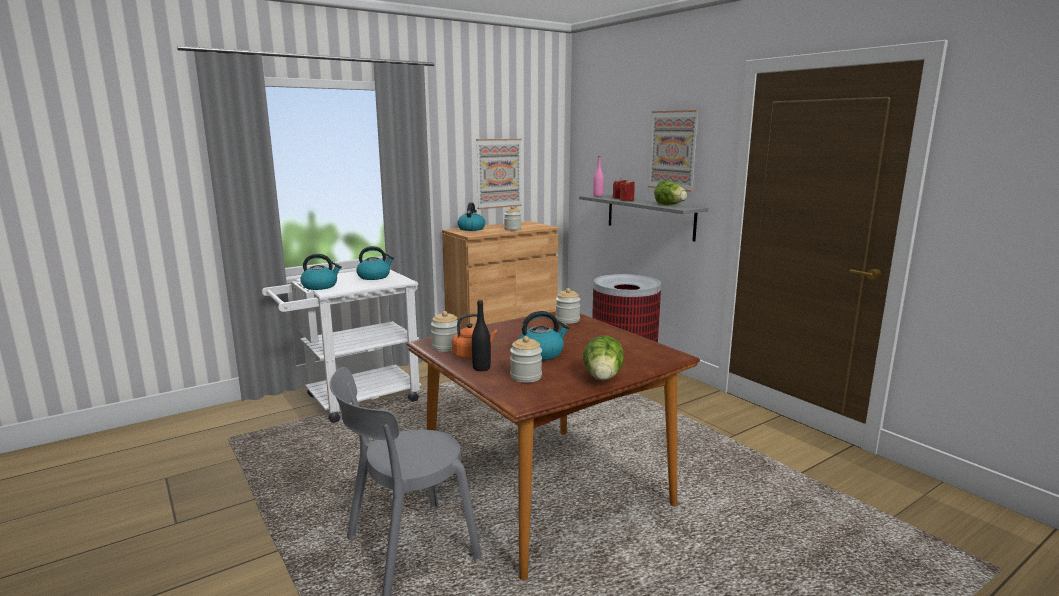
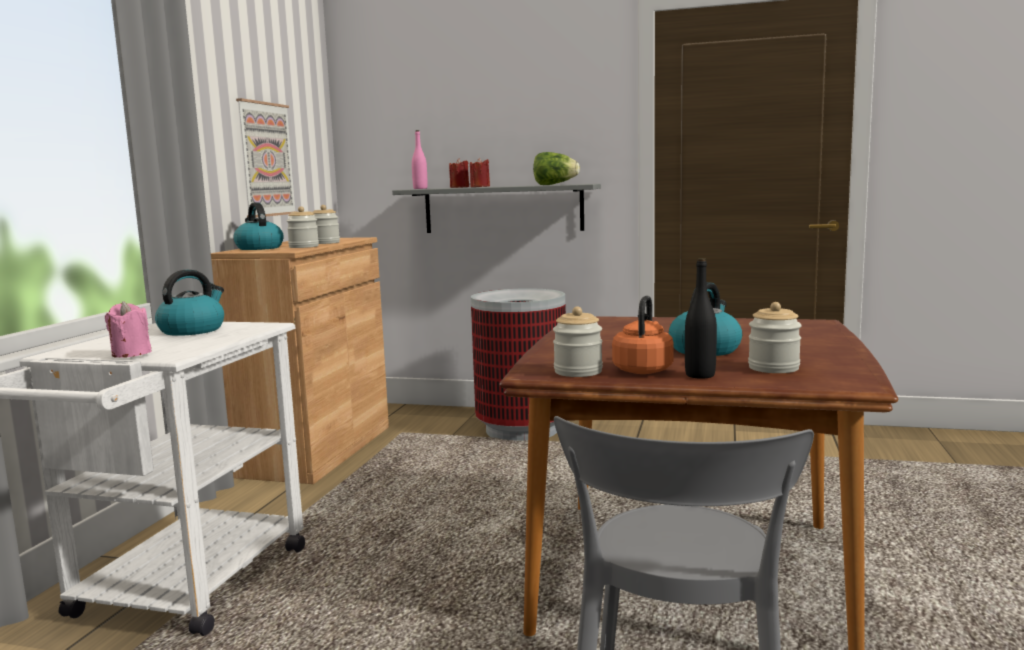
camera: 40 degrees left, 5 degrees down
(320, 286) = (131, 353): kettle -> pink candle
(567, 320) = (612, 322): jar -> jar (304, 247)
(603, 378) = (840, 350): lettuce -> none
(673, 150) = (535, 115): picture -> none

